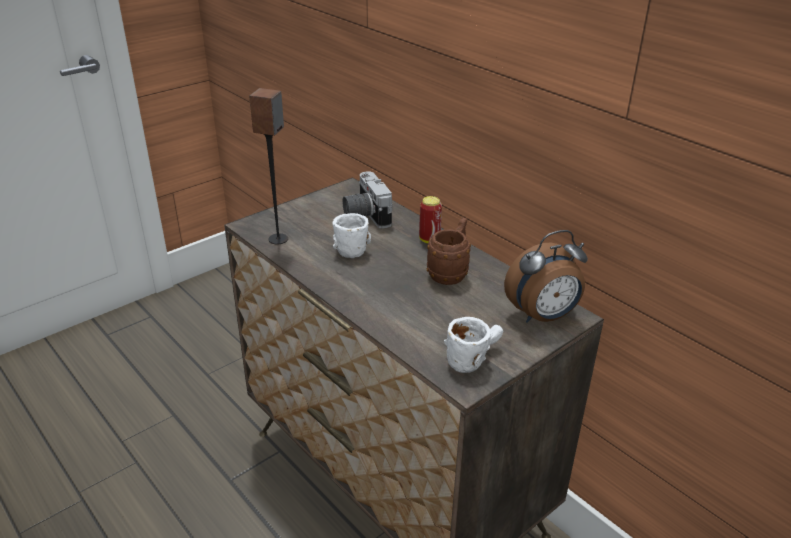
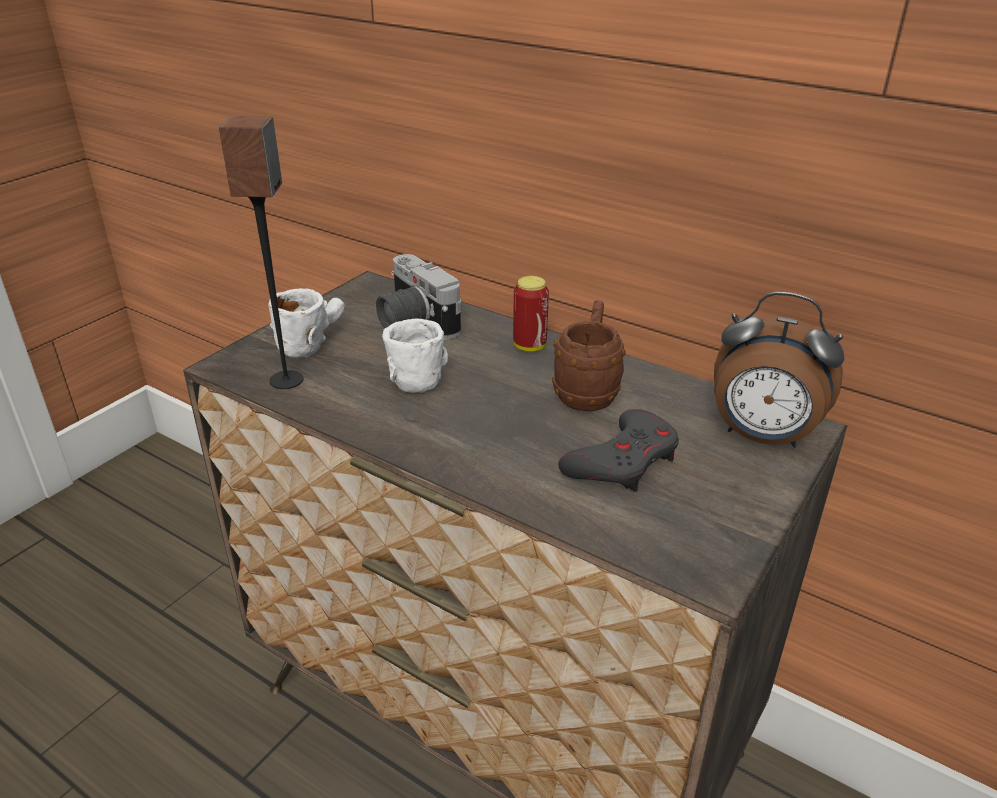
camera: 15 degrees left, 0 degrees up
(450, 316) = (623, 460): none -> grey game controller
(473, 356) = (695, 522): white mug -> white mug (311, 341)
(543, 316) = (761, 437): alarm clock -> alarm clock turned 60 degrees clockwise

